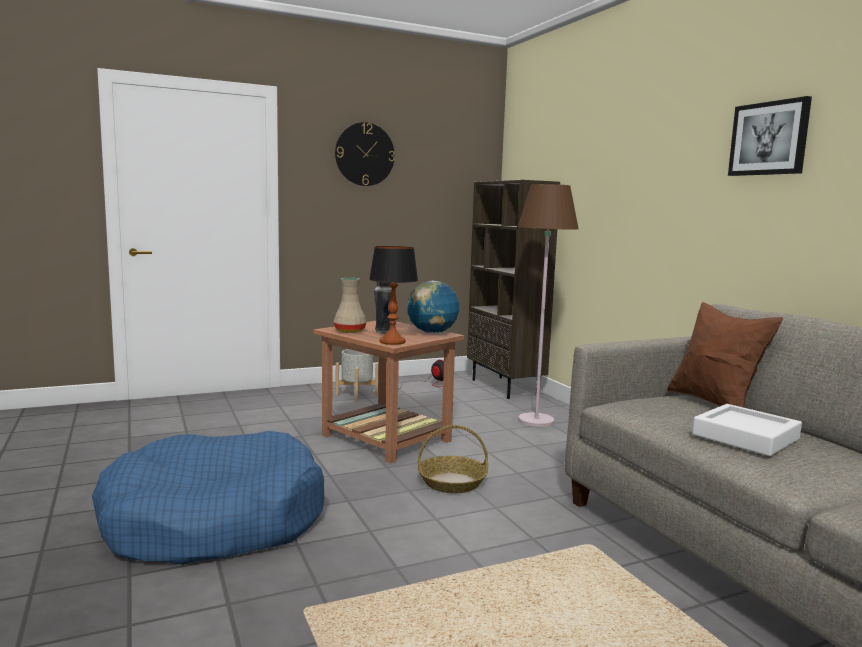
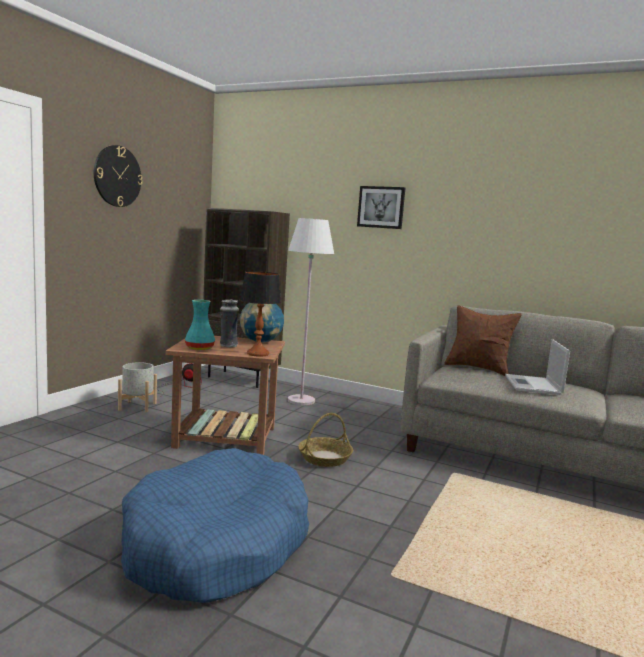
camera: 40 degrees left, 0 degrees up
(350, 331) = (200, 348): beige vase -> turquoise vase
(536, 421) = (301, 400): brown floor lamp -> white floor lamp
(745, 437) = (533, 385): white tray -> laptop
(769, 138) = (475, 202): picture -> picture (381, 207)

